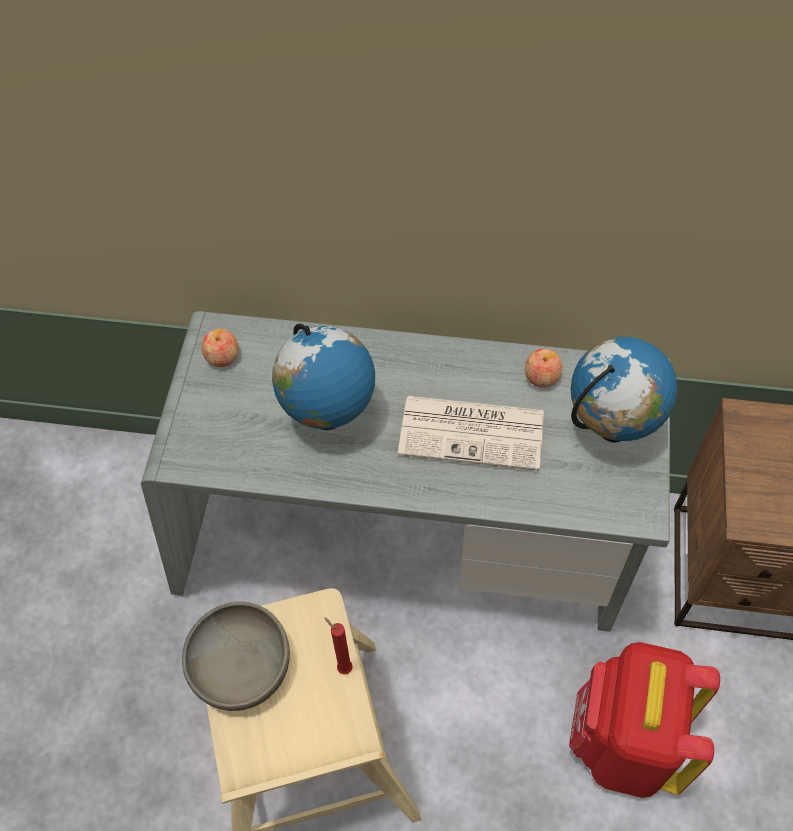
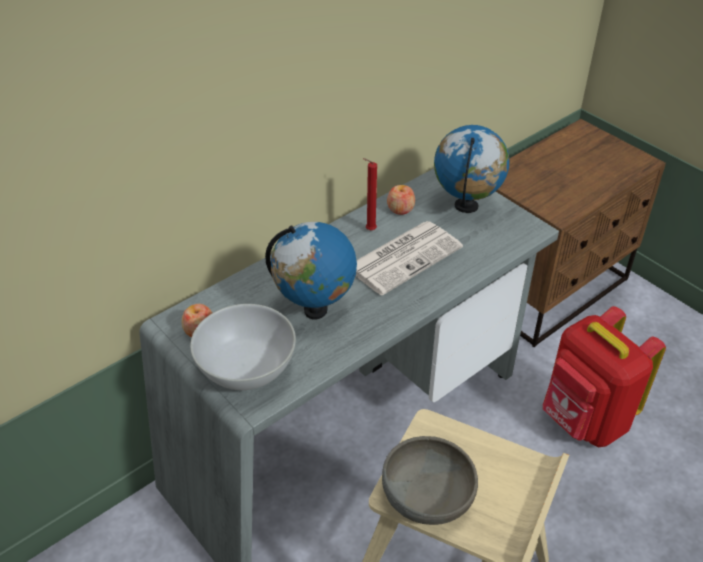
camera: 50 degrees left, 15 degrees down
(210, 427) = (247, 371): none -> white bowl
(343, 667) = (481, 441): red candle -> red candle (369, 230)

